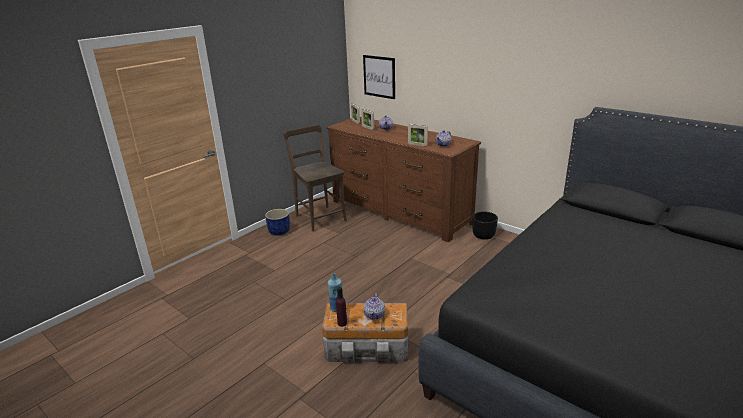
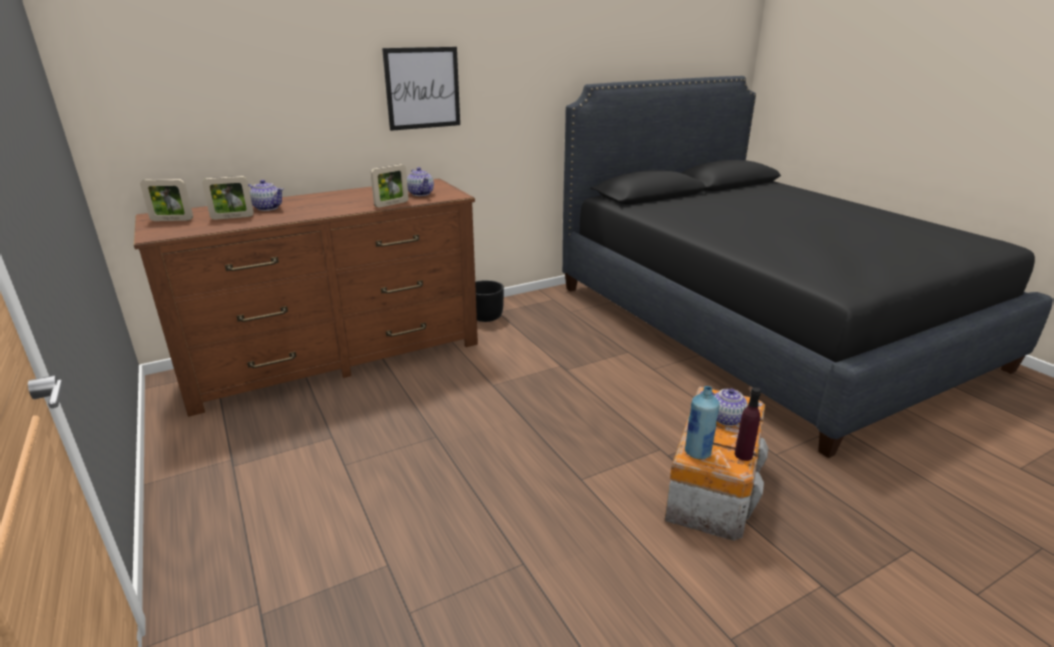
camera: 70 degrees left, 0 degrees up
(279, 231) = (215, 526): blue planter -> none
(319, 217) = (230, 449): brown chair -> none
(379, 76) = (179, 109): picture -> picture (422, 88)

